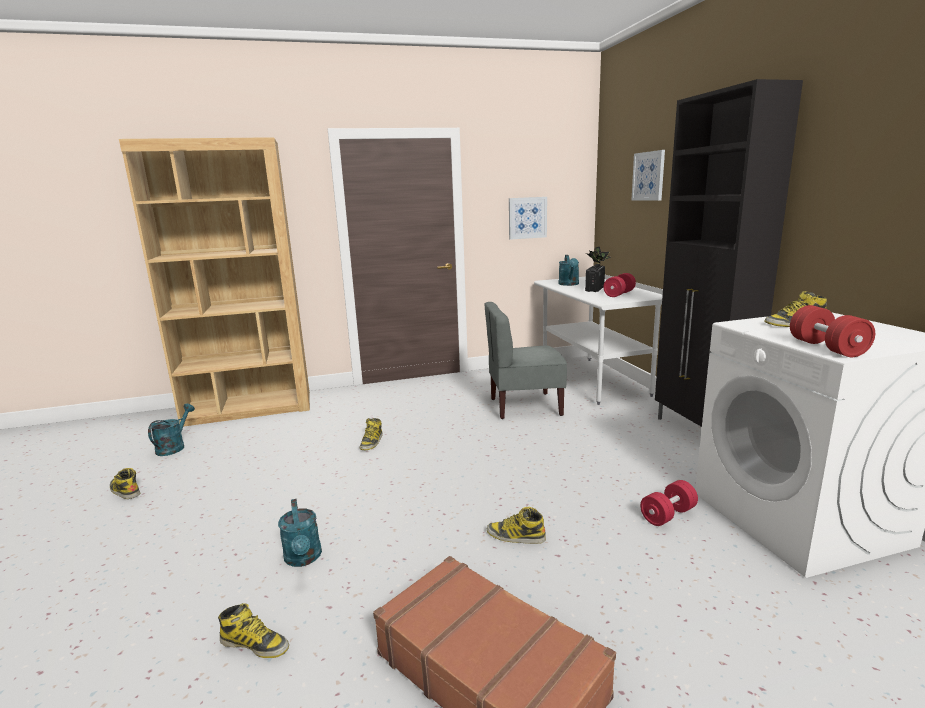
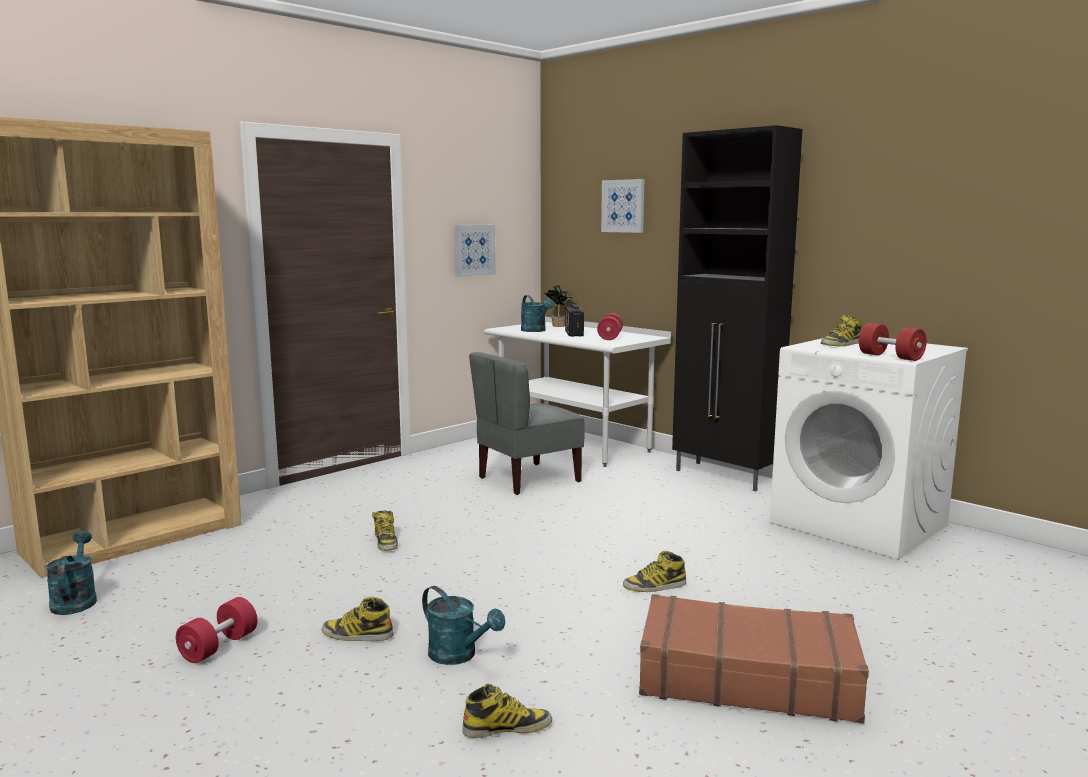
camera: 30 degrees left, 5 degrees down
(124, 490) = (77, 660): boot -> boot (357, 635)
(668, 515) = (764, 542): red dumbbell -> red dumbbell (219, 647)

